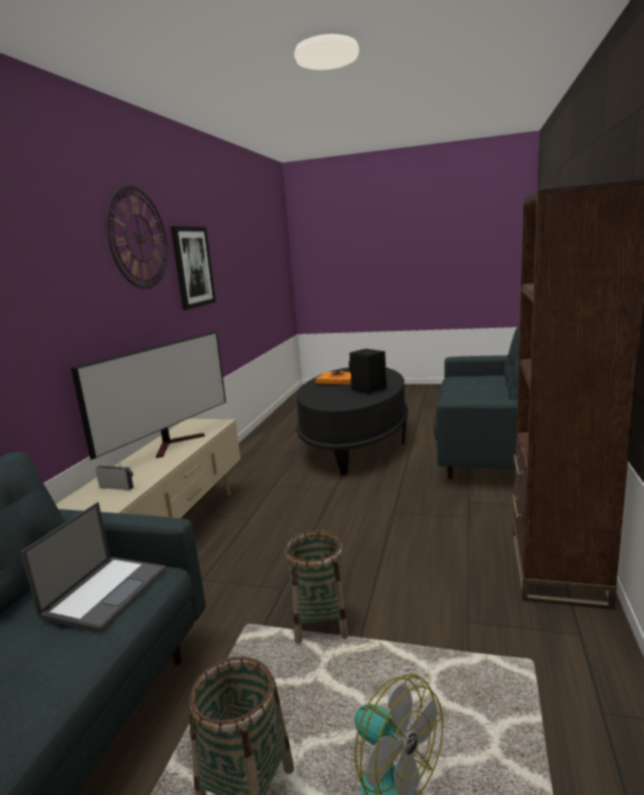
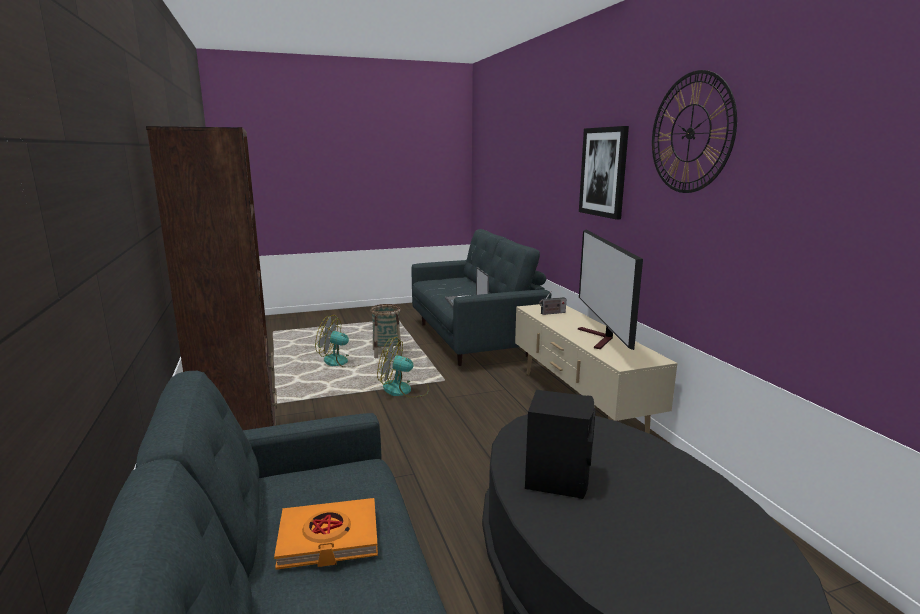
camera: 145 degrees right, 0 degrees up
(193, 267) = (788, 180): picture -> picture (603, 172)
(320, 624) = (404, 390): basket -> fan
(337, 381) = (678, 506): orange book -> orange book (328, 539)

